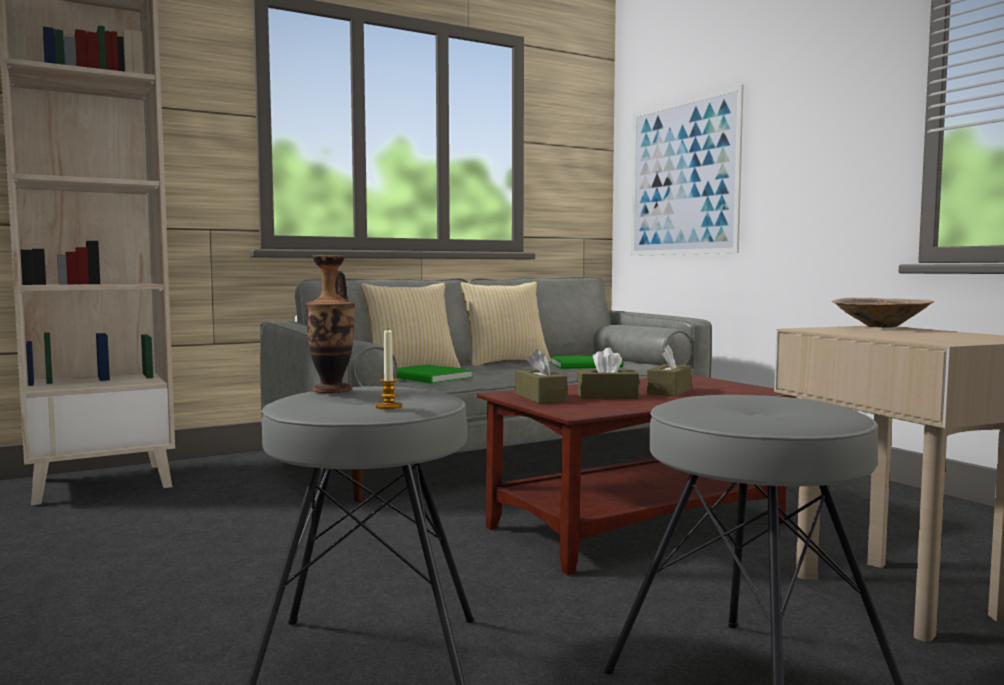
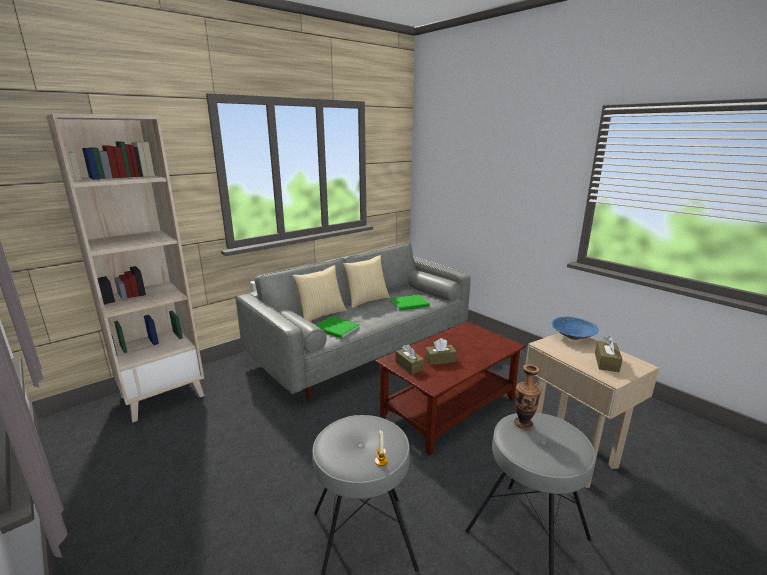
camera: 10 degrees left, 15 degrees up
(332, 390) = (339, 433): vase -> vase (523, 424)
(669, 391) = (466, 350): brown tissue box -> brown tissue box (606, 362)
(682, 178) = (453, 187): picture -> none
(879, 327) = (572, 337): beige bowl -> blue bowl

